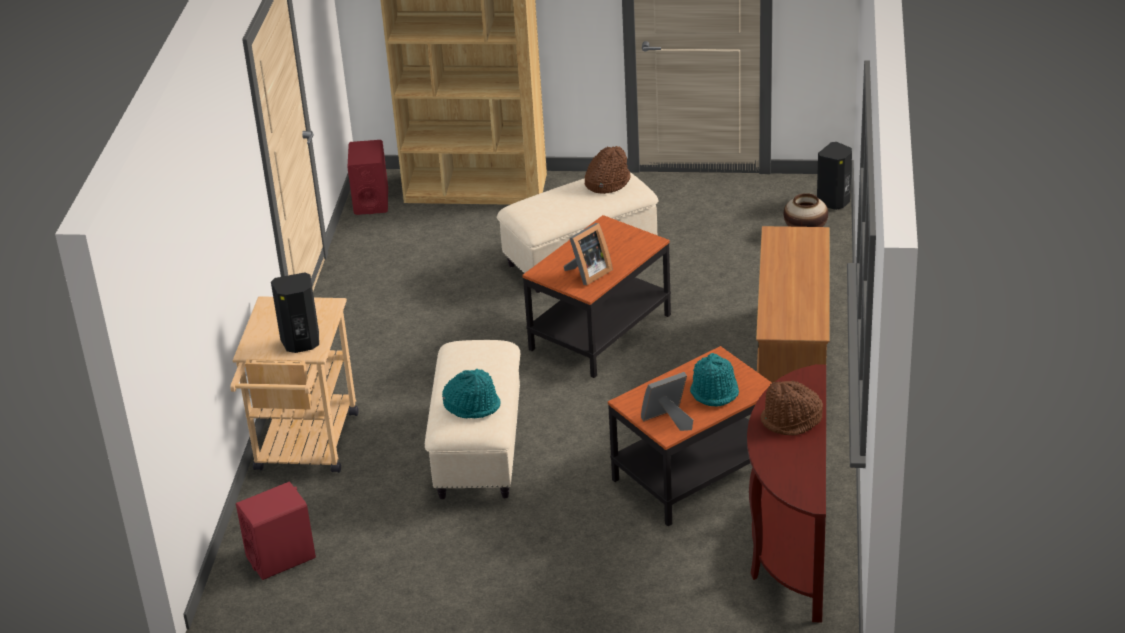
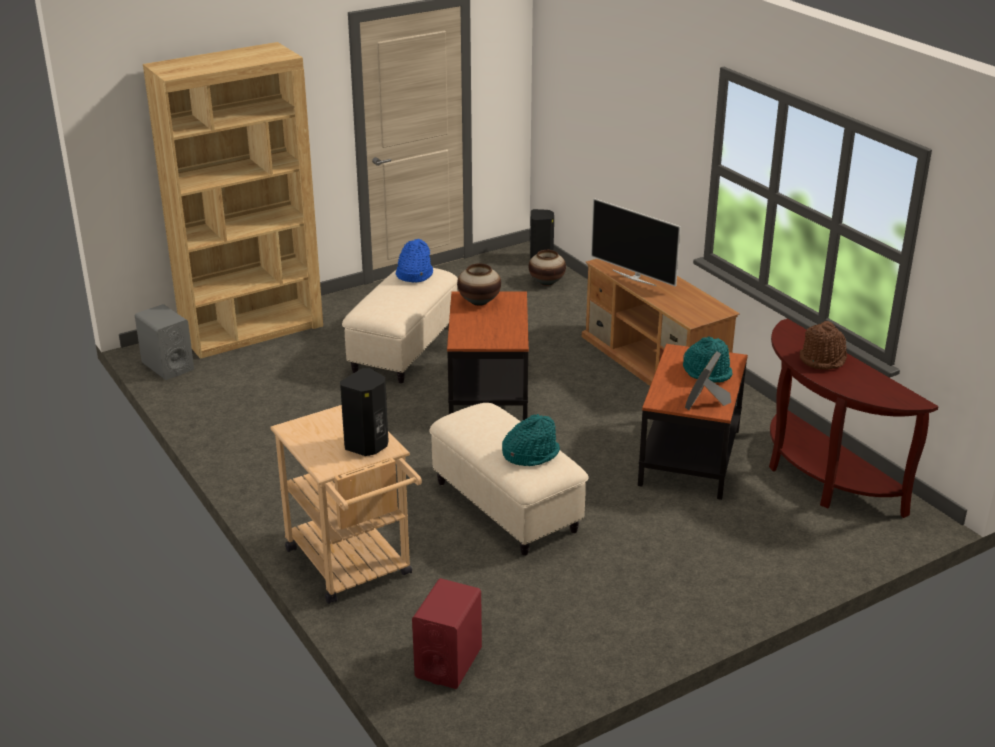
camera: 40 degrees left, 5 degrees down
(371, 201) = (167, 366): red speaker -> grey speaker
(587, 273) = (498, 331): picture frame -> none
(607, 182) = (413, 274): brown hat -> blue hat
(611, 236) = (479, 302): none -> vase
(783, 262) = (634, 277): none -> television

